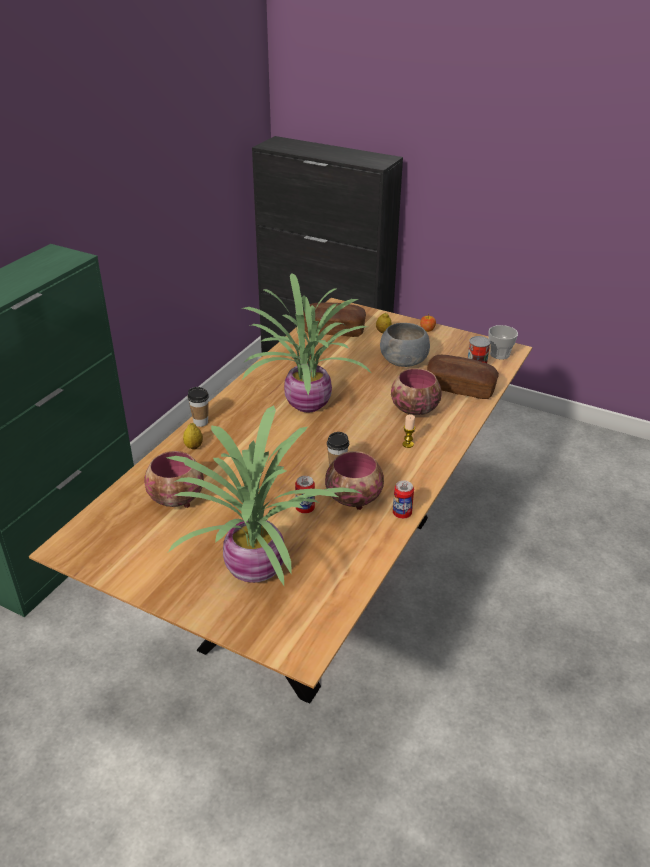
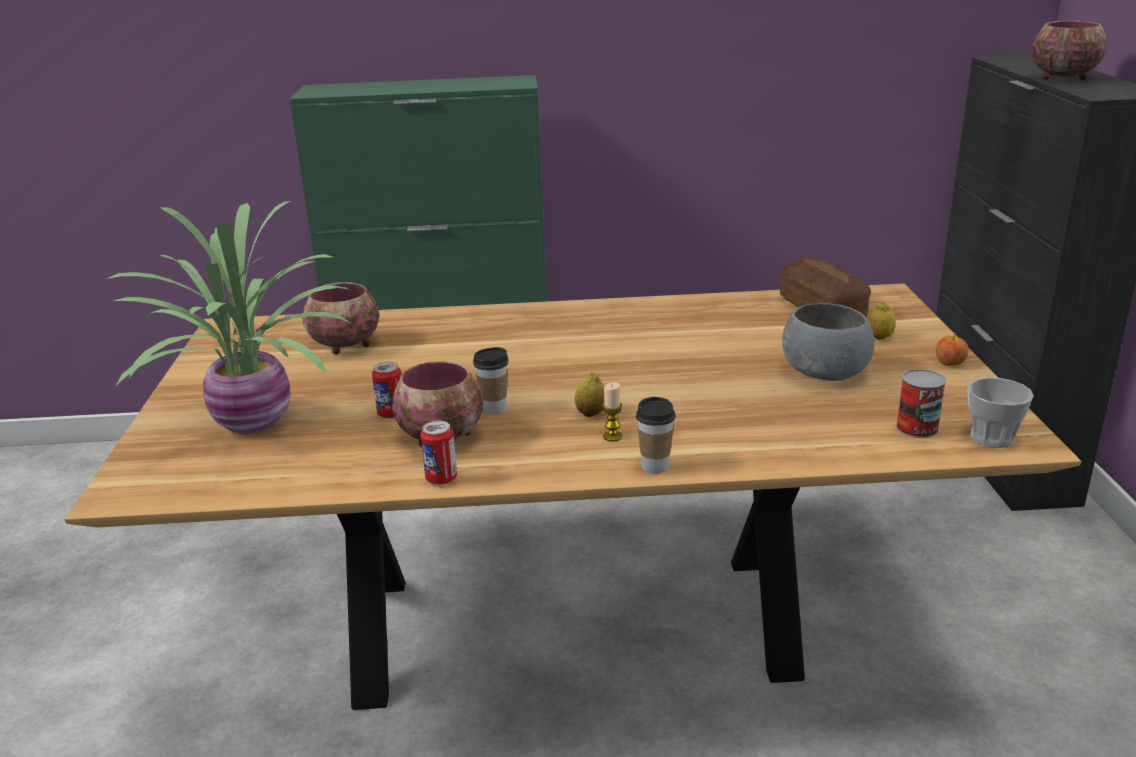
camera: 60 degrees right, 10 degrees down
(194, 446) = (448, 322): lemon -> lemon (591, 413)
(201, 422) = (499, 310): cup -> cup (655, 466)
(307, 403) = (619, 347): potted plant -> none
(413, 410) = (705, 416): bowl -> bowl (1061, 78)
(460, 388) = (825, 433): bread -> none

